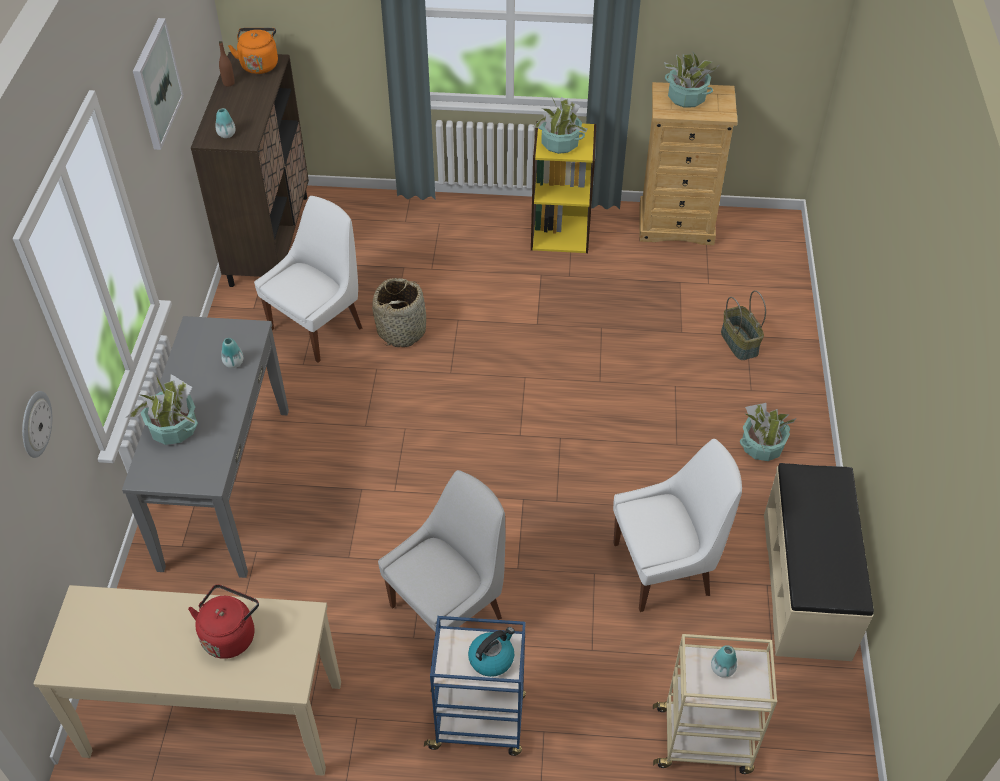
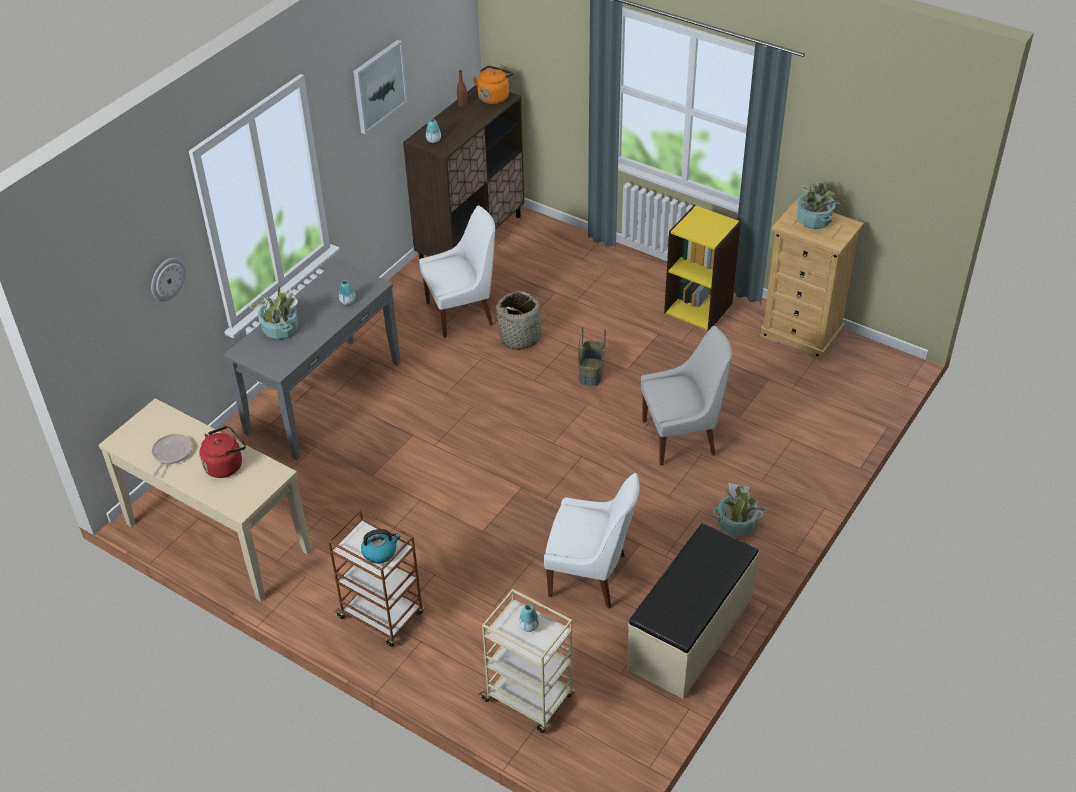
camera: 30 degrees right, 5 degrees down
(146, 651) = (171, 454): none -> frying pan
(449, 609) = (415, 537): white chair -> white chair (682, 437)
(479, 722) = (382, 616): blue cart -> brown cart
(560, 143) = (699, 227): potted plant -> none
(740, 343) = (782, 442): basket -> basket (592, 372)

